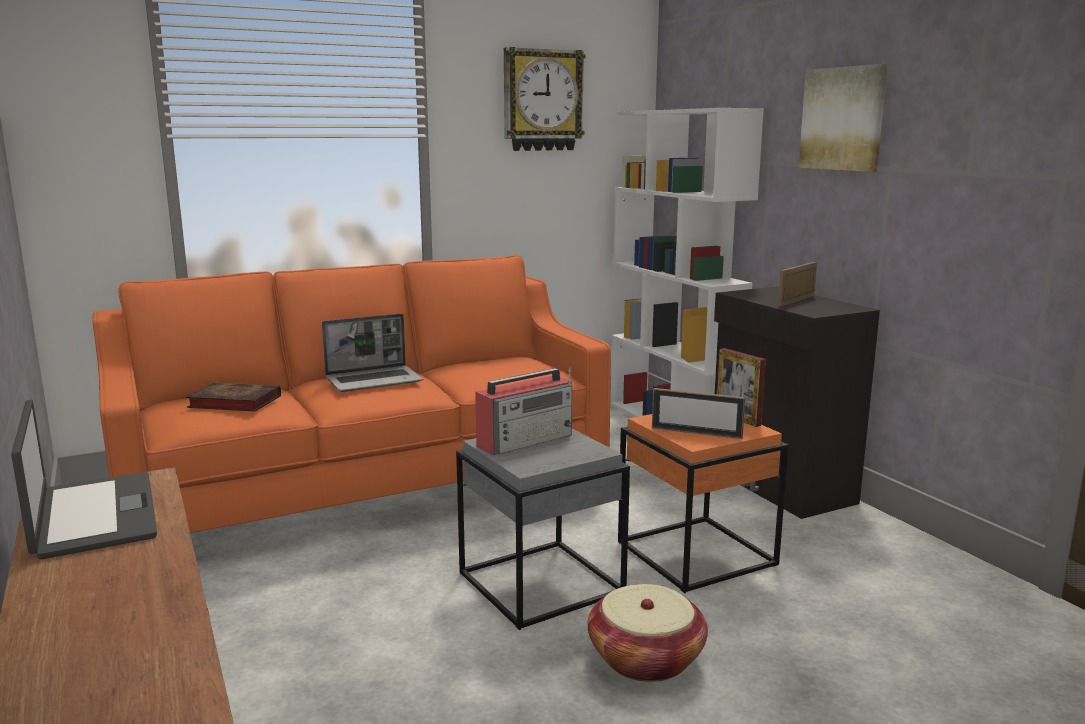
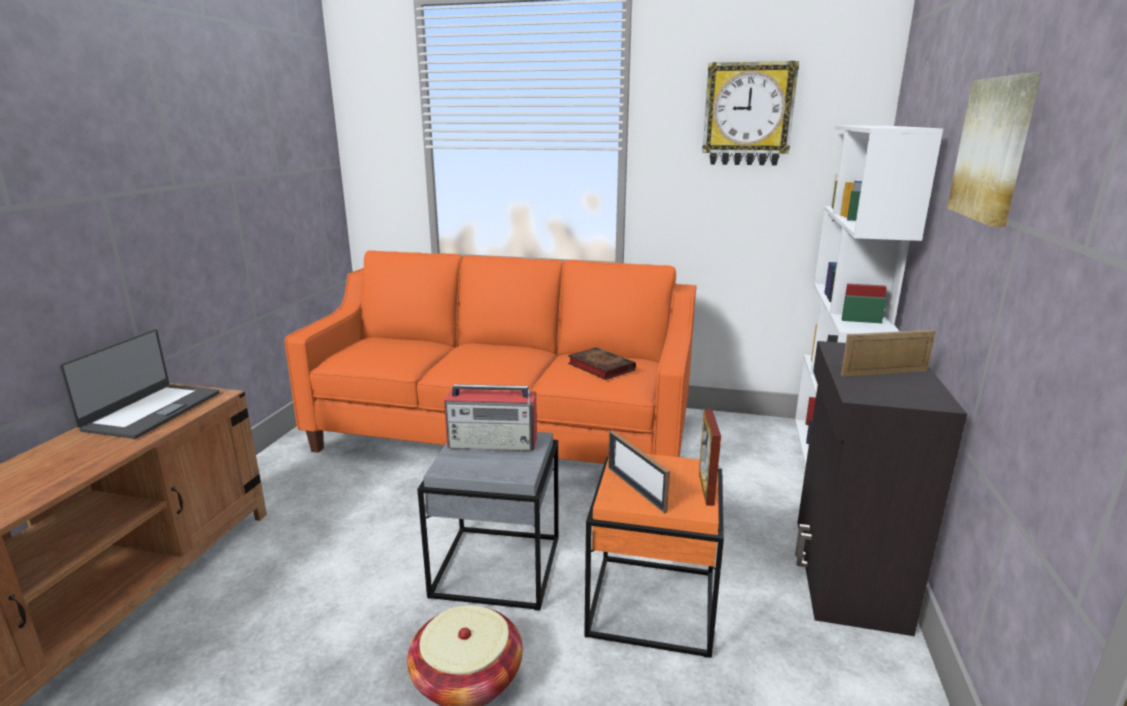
camera: 40 degrees right, 5 degrees up
(232, 402) = (388, 349): book -> book (599, 367)
(375, 380) = (494, 354): laptop -> none

